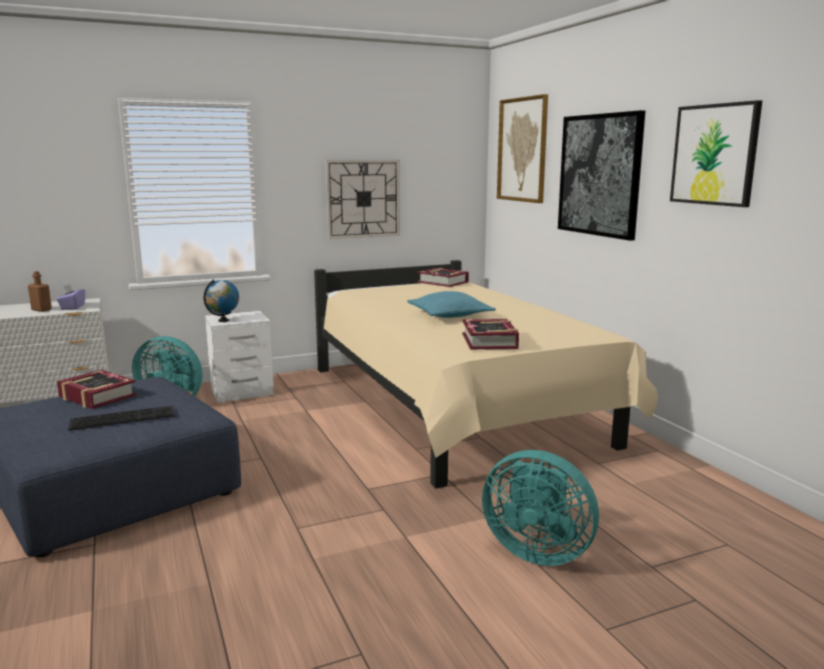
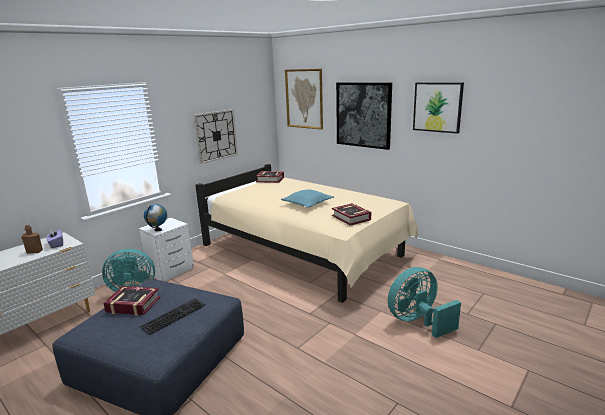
camera: 25 degrees left, 5 degrees up
(537, 551) = (418, 322): turquoise fan -> turquoise fan turned 150 degrees clockwise

